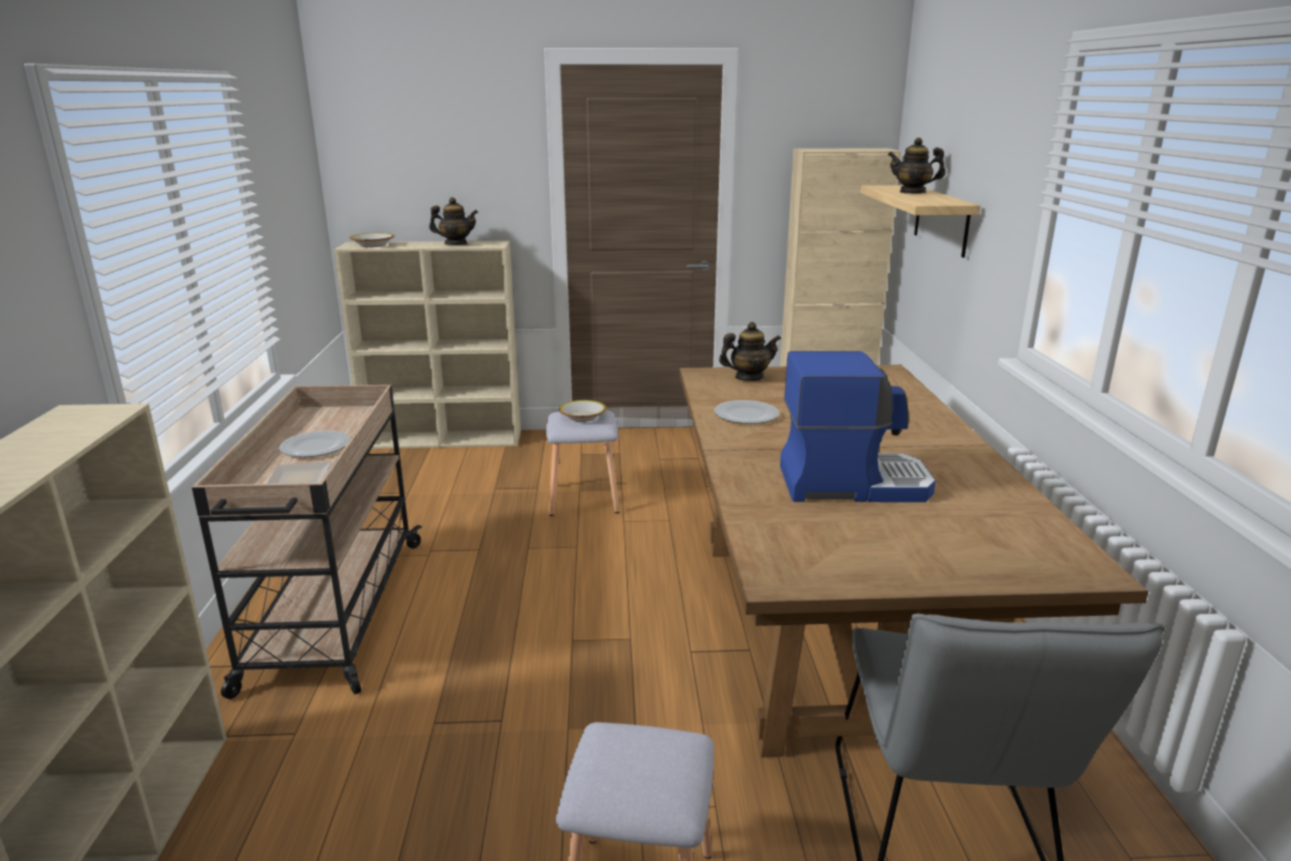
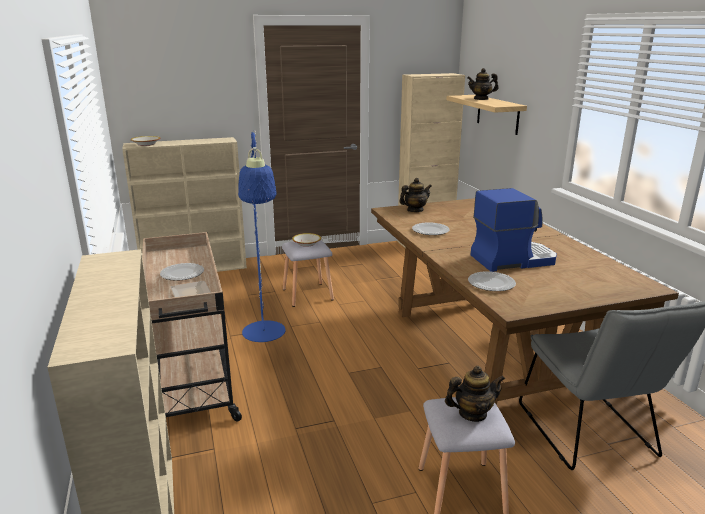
camera: 15 degrees left, 0 degrees up
(456, 244) = (201, 141): teapot -> teapot (472, 414)
(479, 560) = (265, 337): none -> blue floor lamp
(775, 523) = (490, 283): none -> plate

